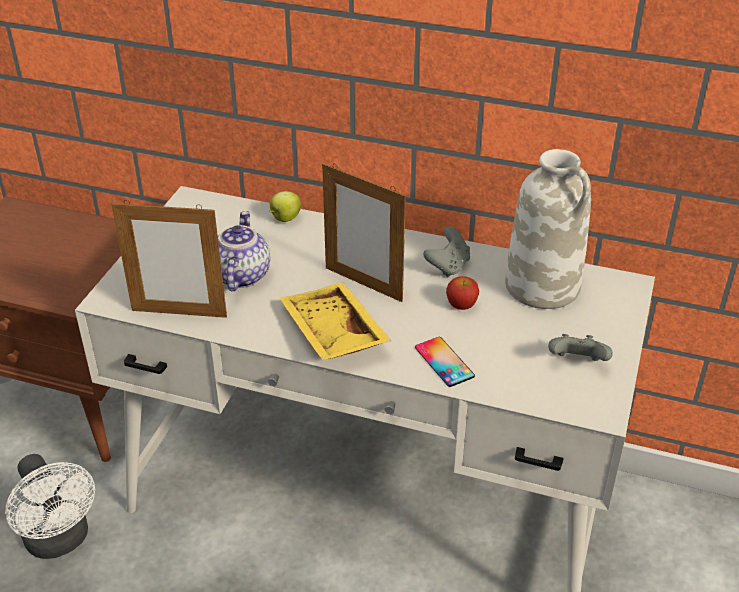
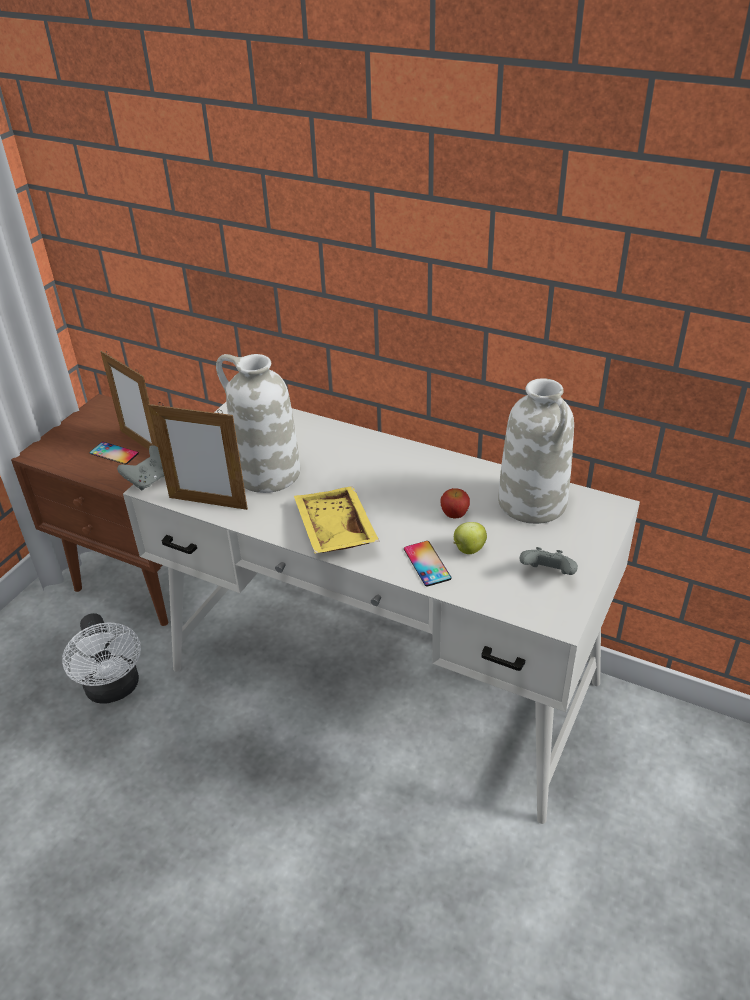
camera: 10 degrees right, 0 degrees up
(41, 265) = (114, 453): none -> phone
(239, 275) = (266, 473): teapot -> white vase
(285, 219) = (317, 427): apple -> apple (468, 549)
(363, 284) = (371, 489): picture frame -> picture frame (141, 444)
(448, 266) = (450, 478): grey game controller -> grey game controller (148, 480)

